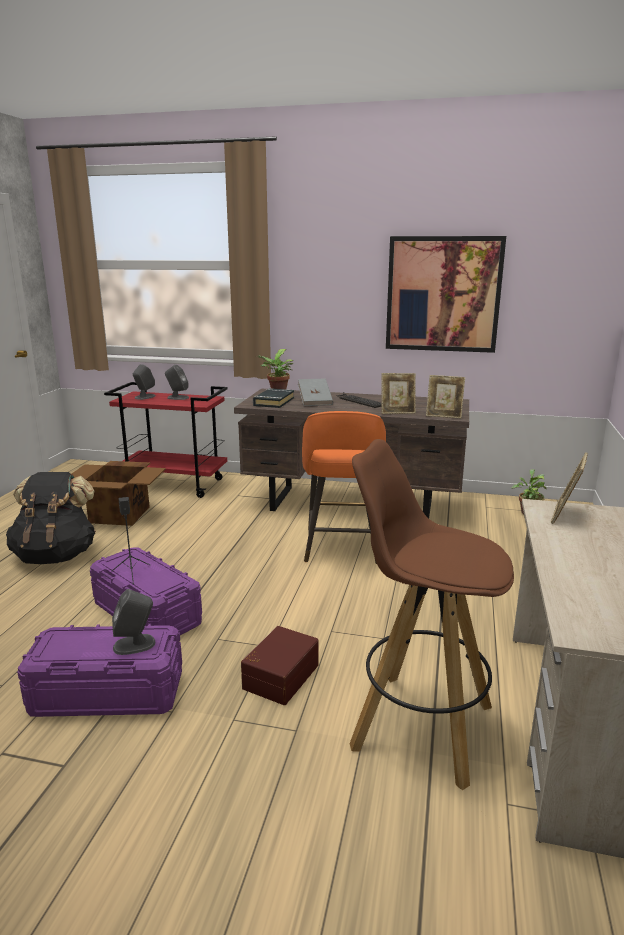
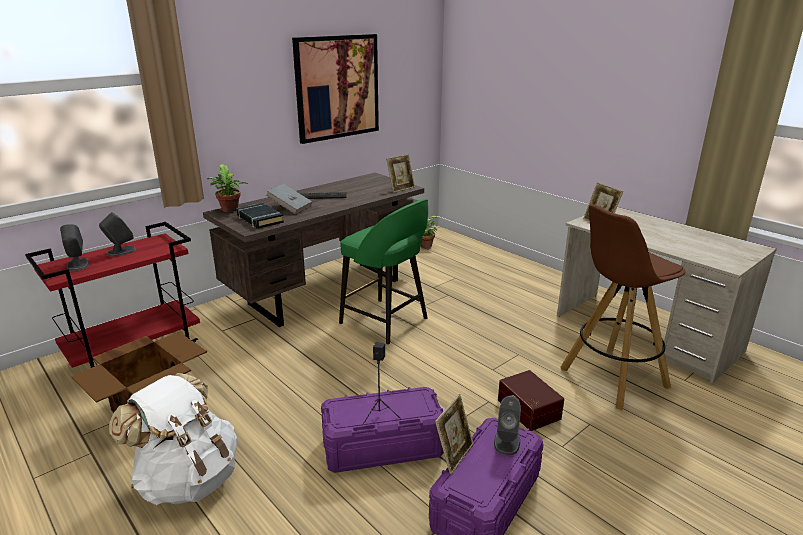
camera: 55 degrees left, 5 degrees up
(56, 556) = (188, 479): black backpack -> white backpack
(341, 547) = (385, 322): orange stool -> green stool
(397, 412) = (369, 196): picture frame -> picture frame (454, 455)

